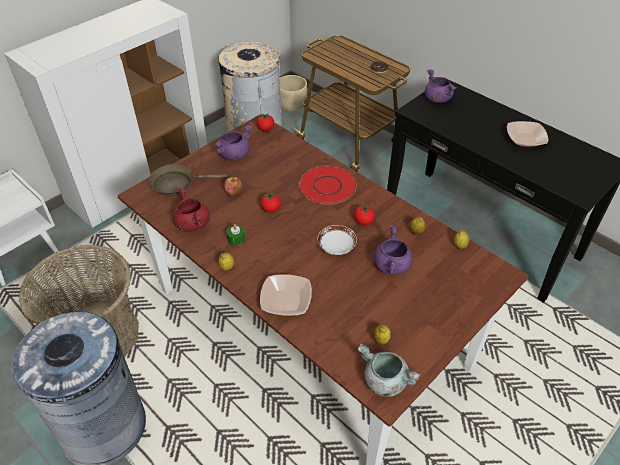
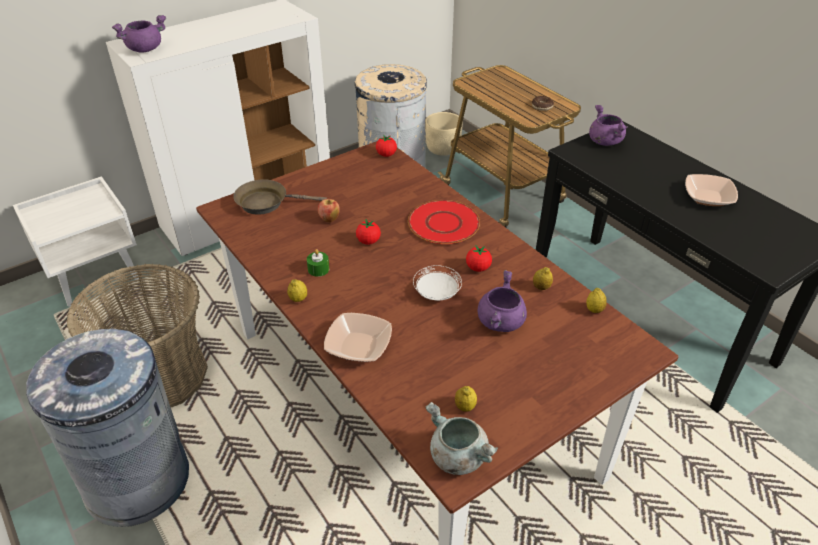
camera: 10 degrees right, 5 degrees down
(192, 224) = (271, 247): red cooking pot -> none
(234, 154) = (342, 178): purple cooking pot -> purple cooking pot (145, 49)

